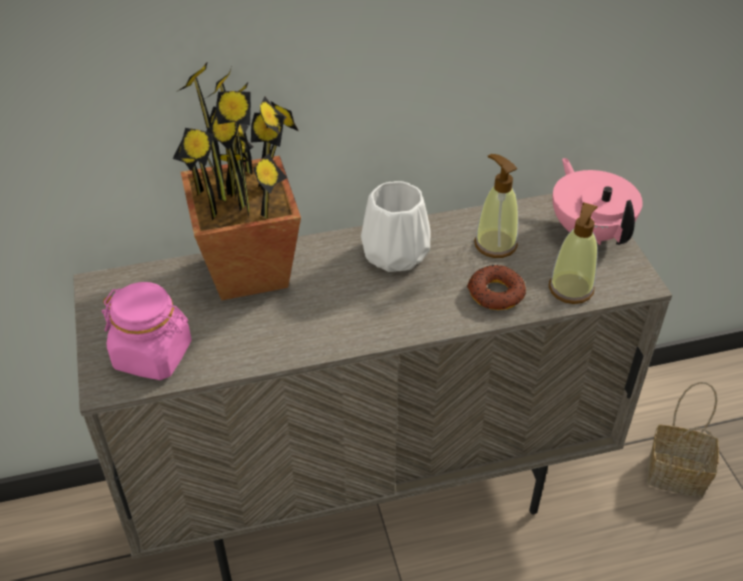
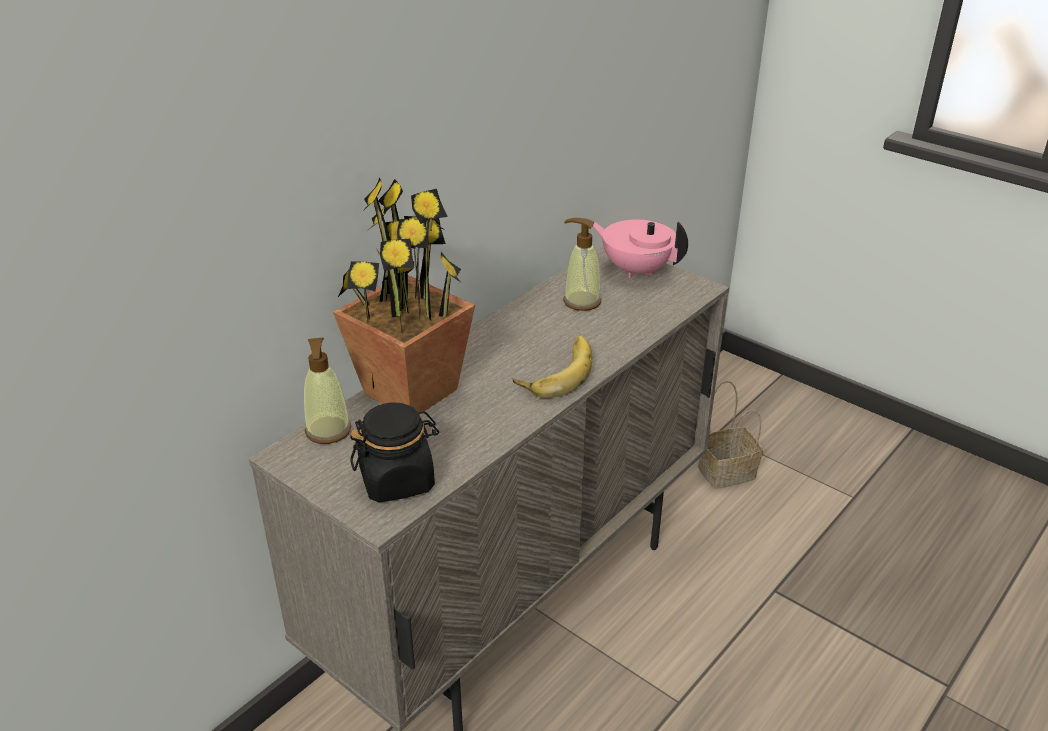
camera: 35 degrees left, 10 degrees down
(153, 355) = (397, 480): pink jar -> black jar
(391, 311) = (555, 371): none -> banana
(396, 253) = (516, 334): white vase -> none
(495, 293) = (616, 331): donut -> none
(570, 289) = (663, 308): soap dispenser -> soap dispenser (328, 431)

